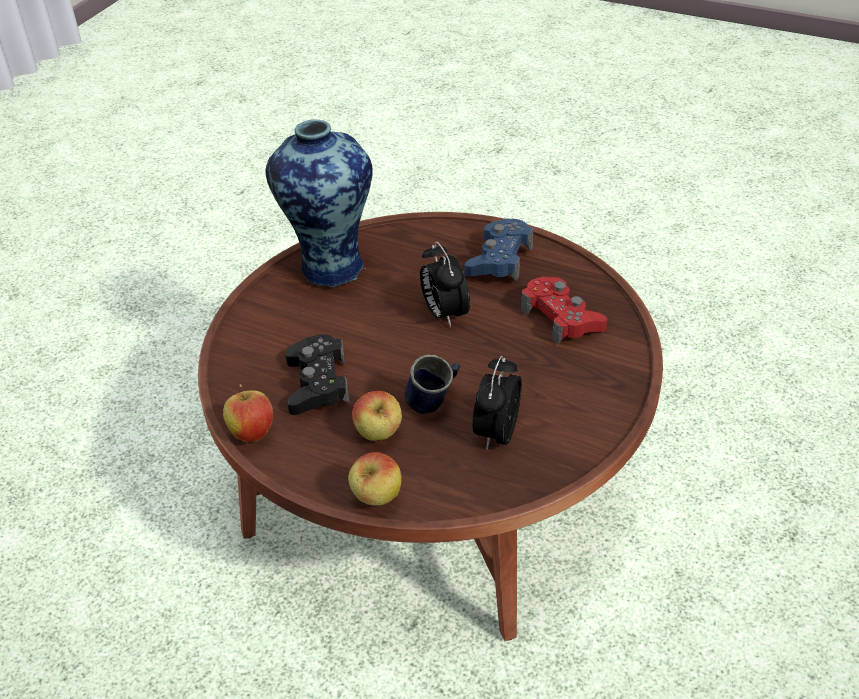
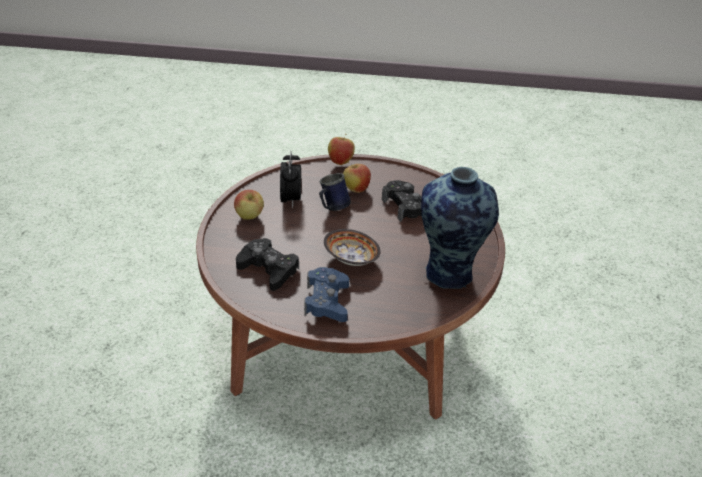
camera: 160 degrees right, 5 degrees down
(252, 432) = (424, 176): apple -> apple (249, 218)
(444, 313) = (351, 259): alarm clock -> bowl
(561, 318) = (268, 270): red game controller -> black game controller

